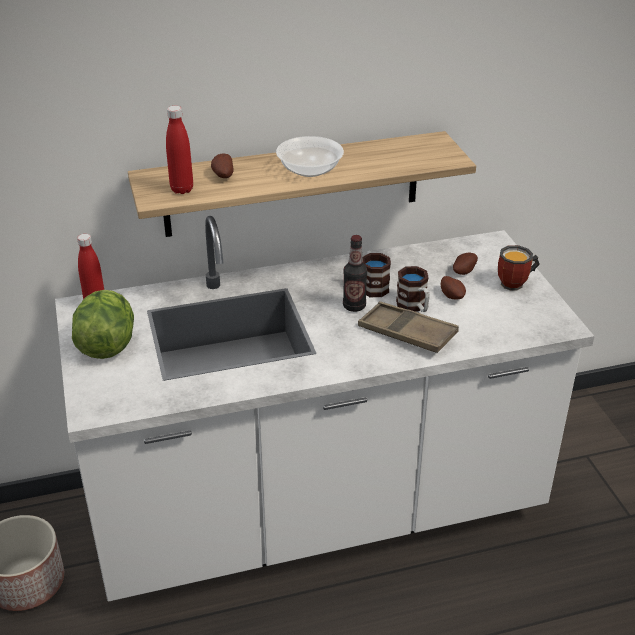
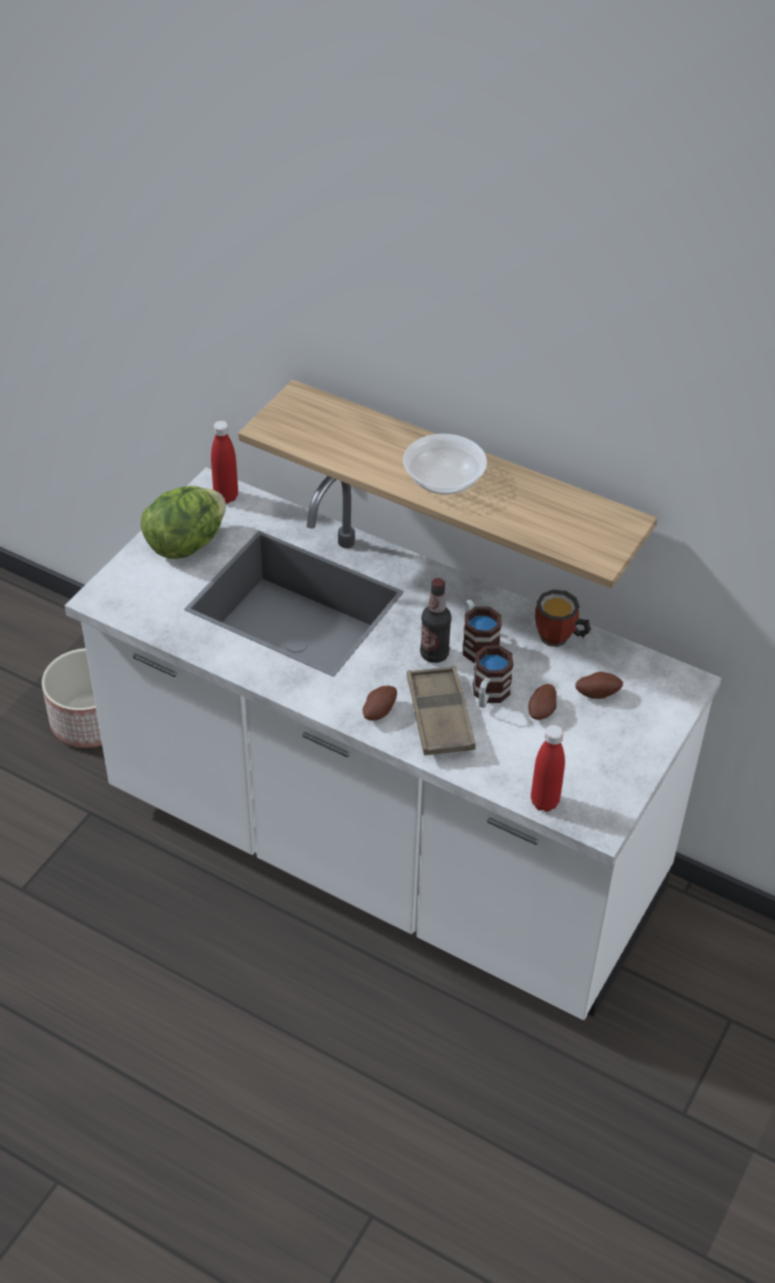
camera: 45 degrees right, 10 degrees up
(182, 189) = (303, 431): red bottle -> red bottle (544, 802)
(222, 175) = (359, 436): potato -> potato (378, 711)
(516, 284) = (628, 746): mug -> mug (558, 640)

